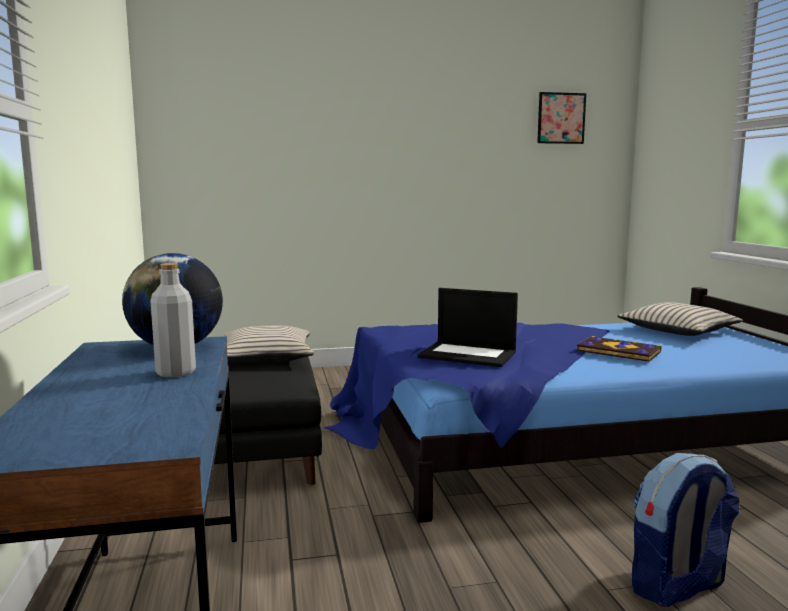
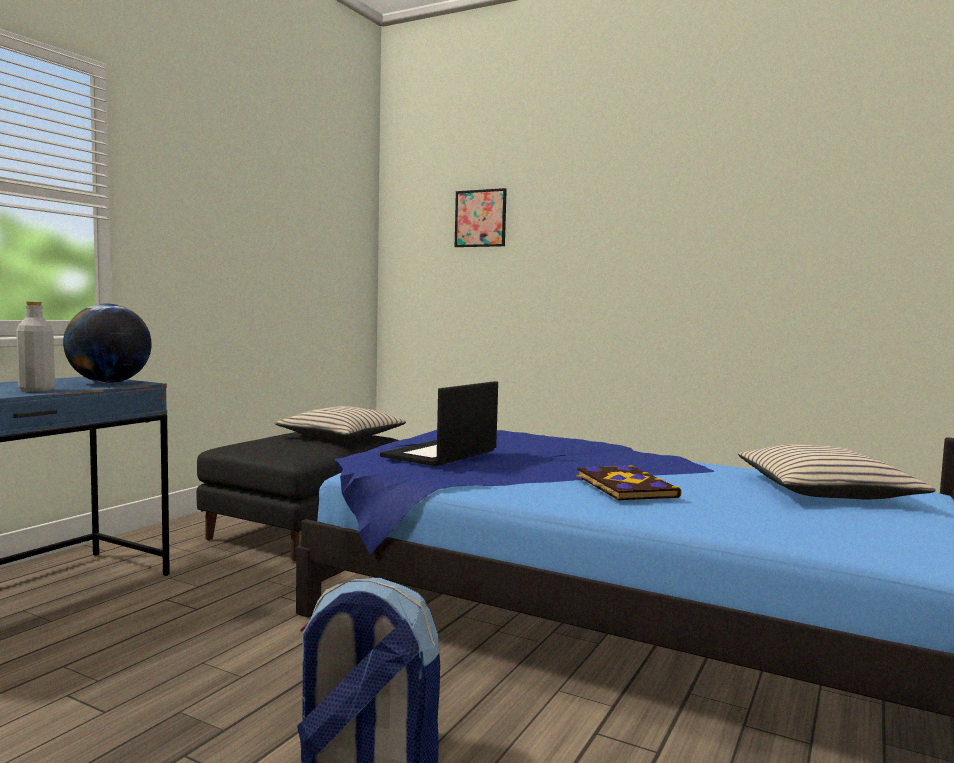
camera: 40 degrees right, 5 degrees down
(469, 354) = (440, 454): laptop -> laptop turned 60 degrees clockwise
(561, 118) = (857, 183): picture -> picture (480, 218)

